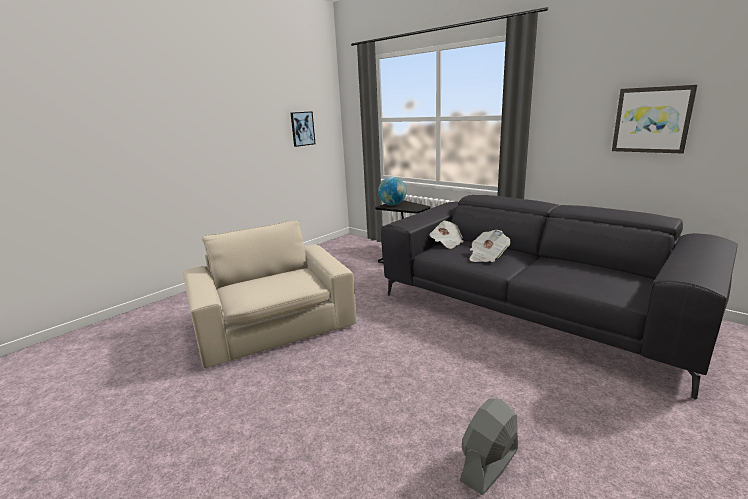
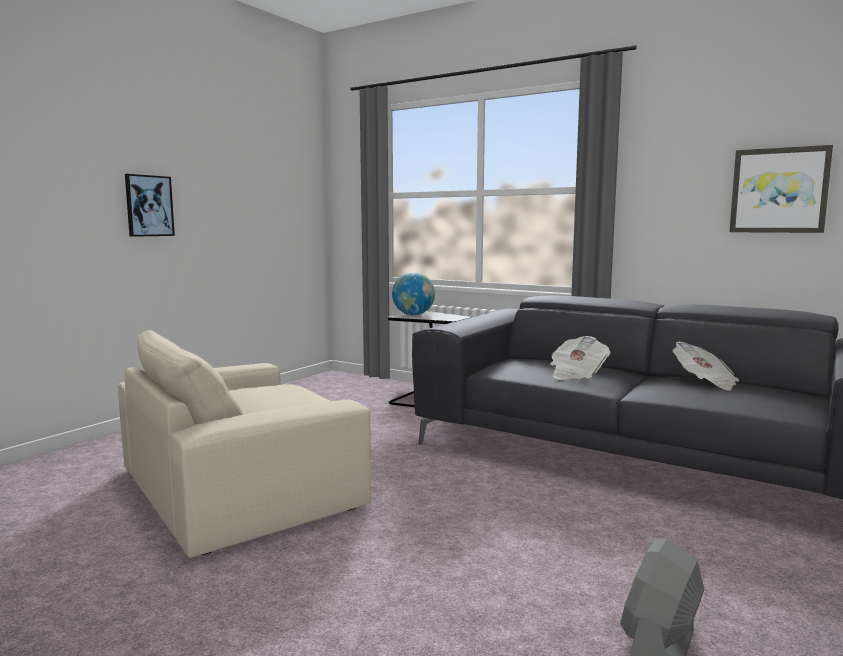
camera: 10 degrees left, 10 degrees down
(274, 324) = (241, 486): beige armchair -> beige armchair turned 90 degrees counterclockwise
(302, 128) = (272, 202): picture -> picture (149, 206)
(445, 242) = (507, 360): newspaper -> newspaper (704, 382)

